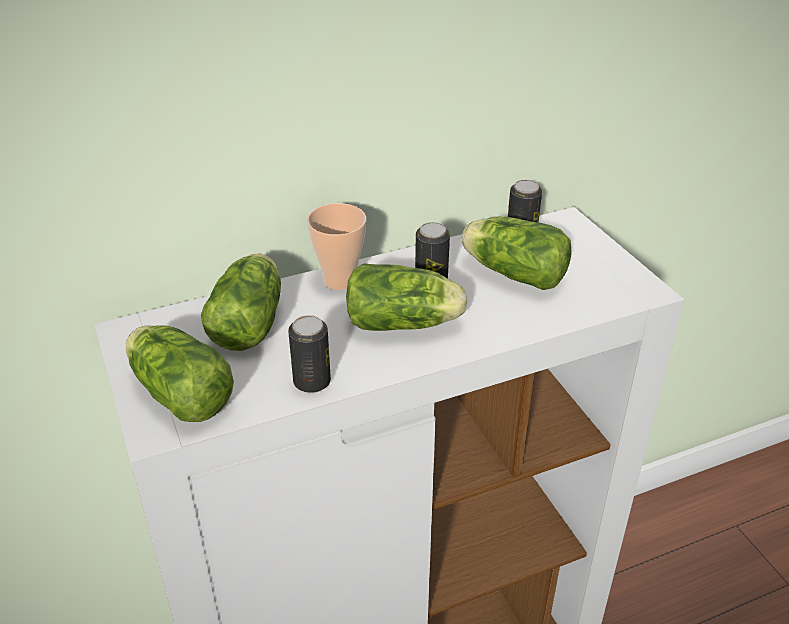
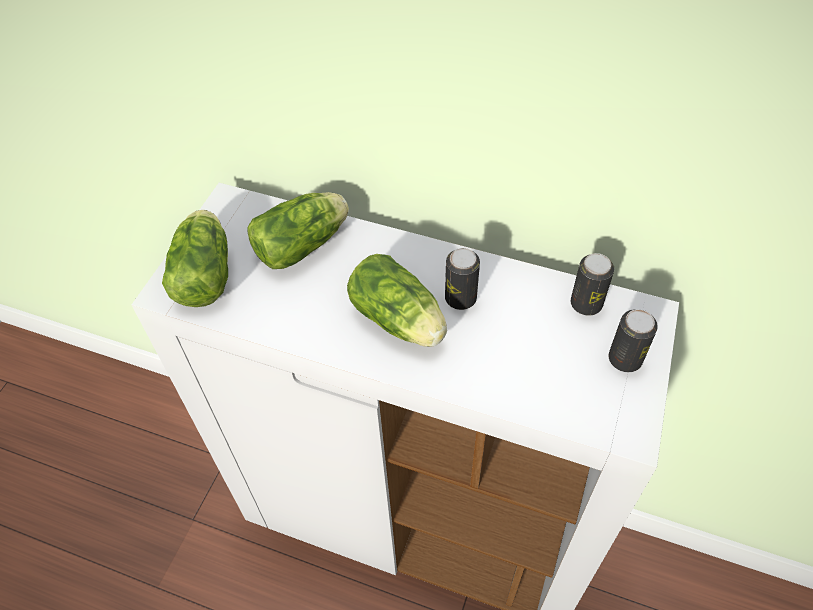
camera: 45 degrees right, 15 degrees up
(312, 382) = (285, 324): can -> can (625, 359)
(339, 280) = (399, 249): cup -> none
(511, 272) = (536, 332): lettuce -> none

